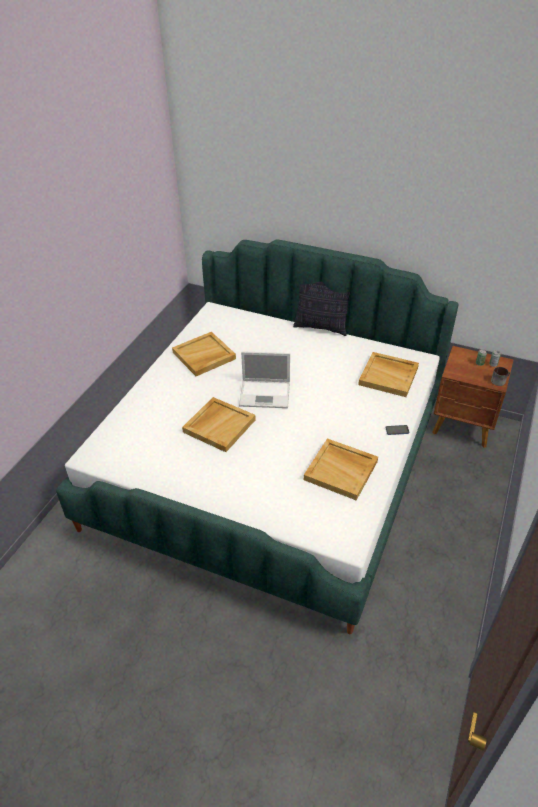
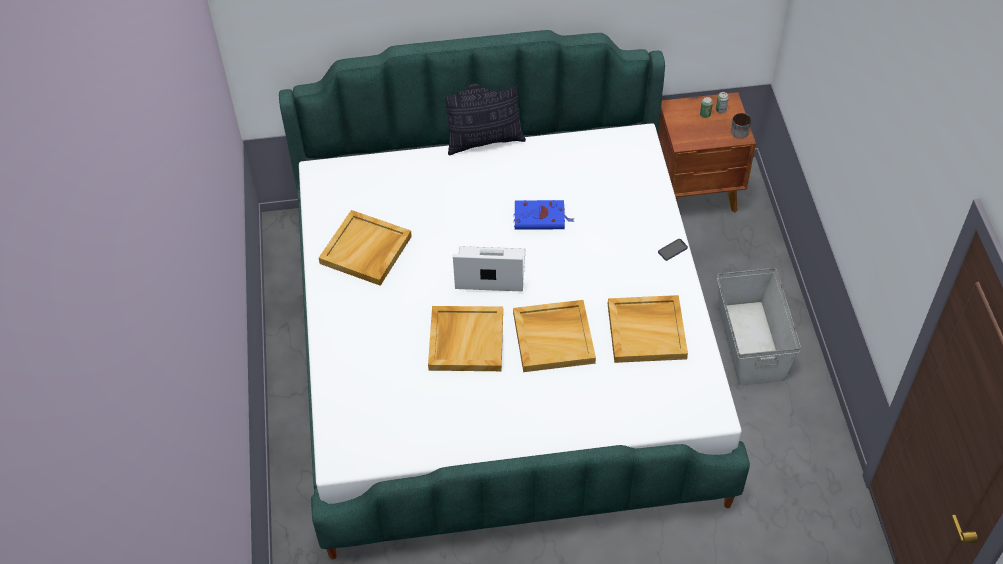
camera: 30 degrees left, 10 degrees up
(266, 394) = (489, 271): laptop -> laptop turned 150 degrees counterclockwise
(322, 379) = (541, 218): none -> blue book
(389, 376) = (615, 178): beige tray -> beige tray (554, 337)
(442, 531) = (751, 342): none -> grey storage box

